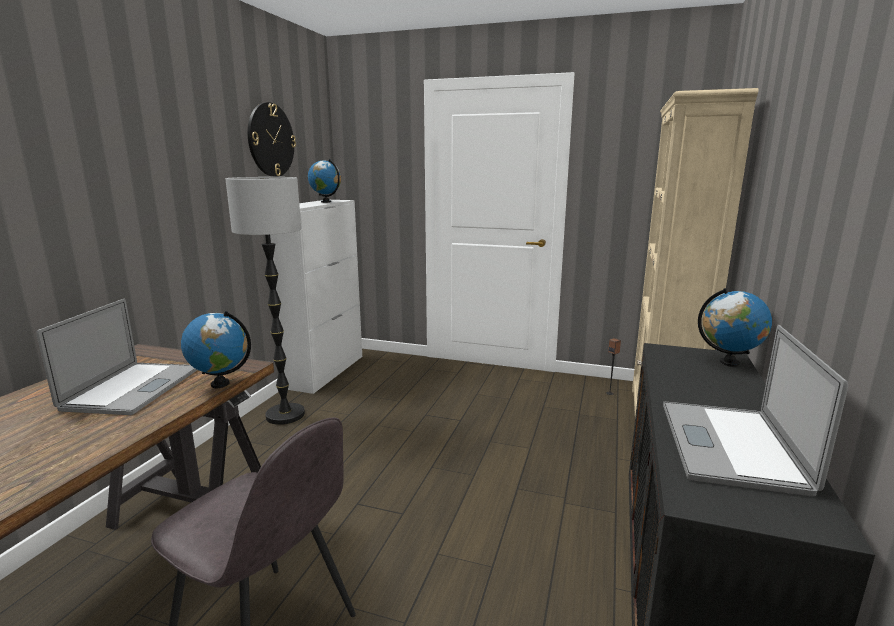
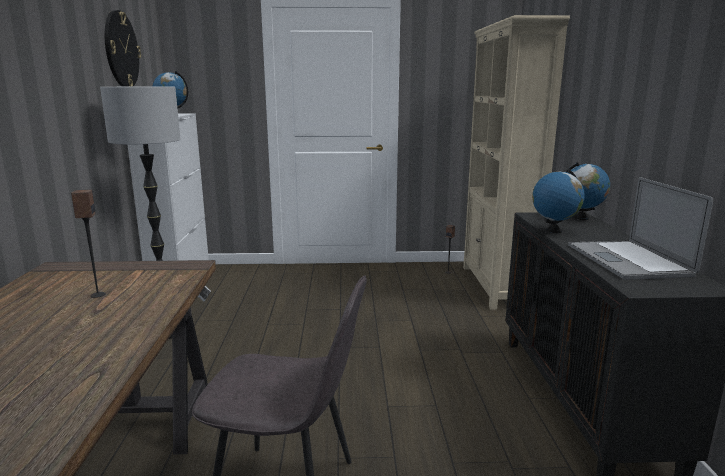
camera: 20 degrees left, 0 degrees up
(133, 388) = (97, 295): laptop -> speaker
(220, 384) = (186, 281): globe -> globe (553, 231)

